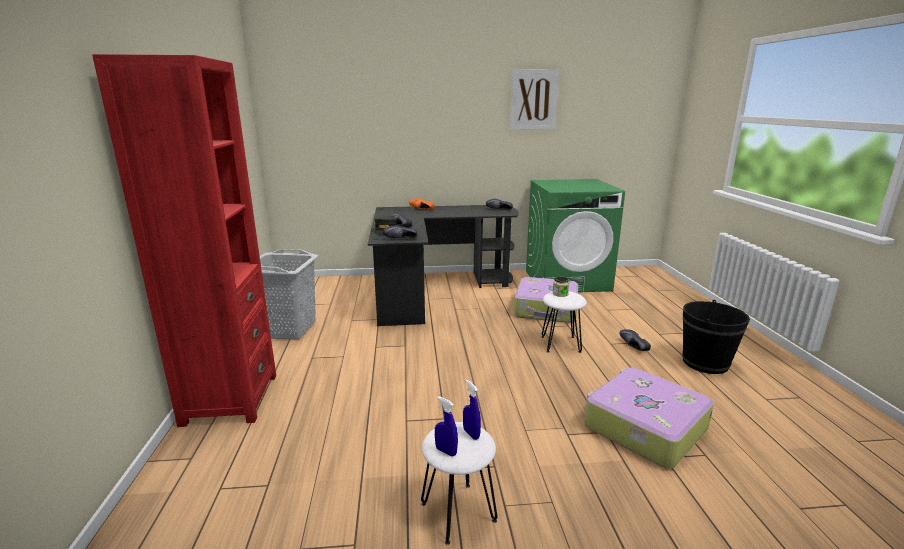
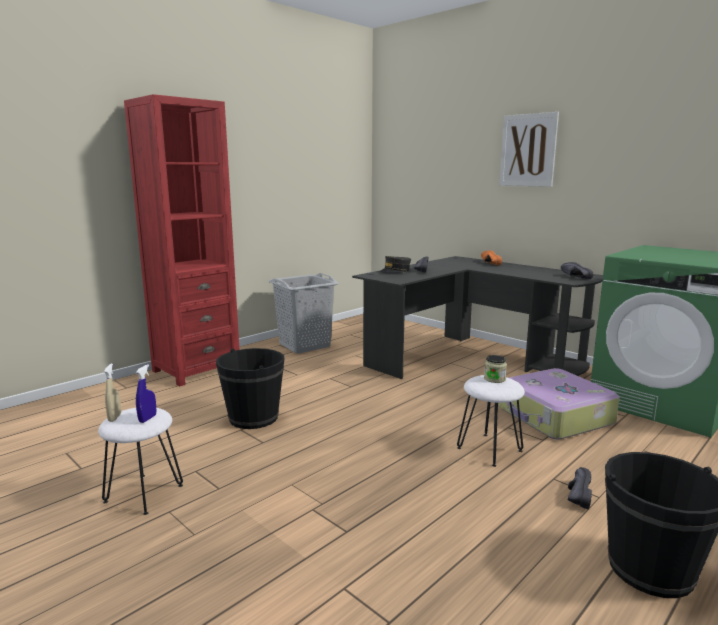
camera: 50 degrees right, 5 degrees down
(394, 406) = (253, 418): none -> black bucket
(401, 239) = (386, 278): black shoe -> none
(446, 451) = (114, 417): blue spray bottle -> beige spray bottle
(533, 99) = (659, 130): picture -> picture (528, 150)
(643, 427) = (389, 555): suitcase -> none

